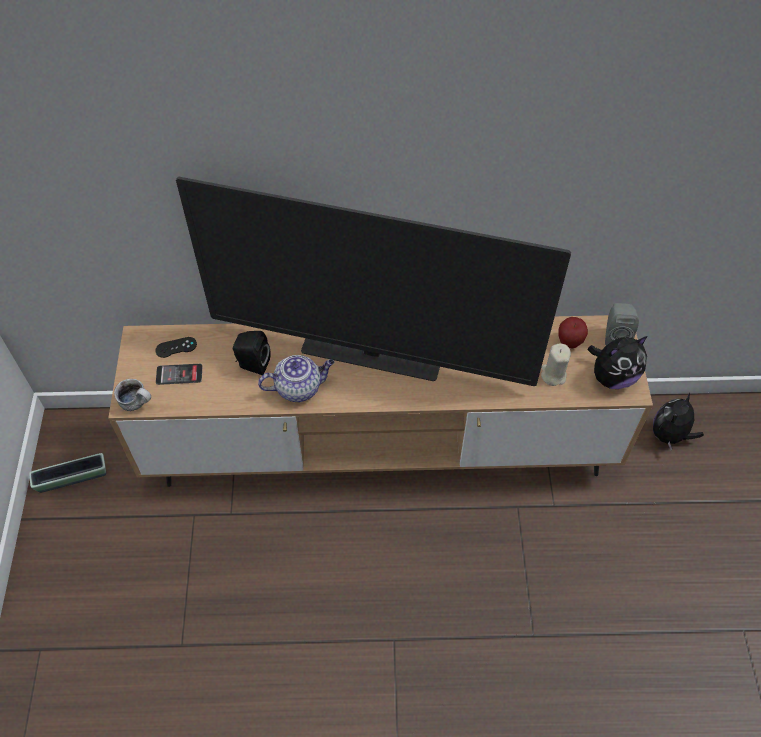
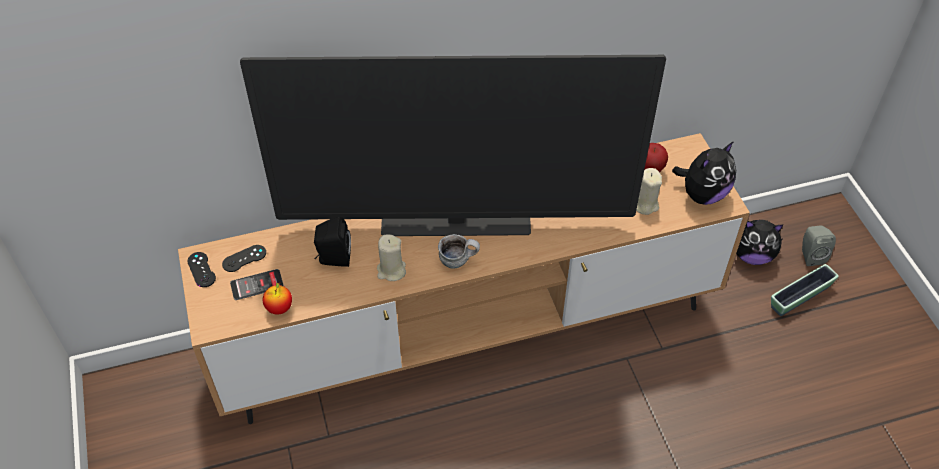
camera: 15 degrees left, 5 degrees down
(72, 478) = (137, 441): planter -> planter (800, 297)
(137, 349) = (201, 269): none -> black game controller
(138, 403) = (220, 323): mug -> mug (459, 260)
(192, 400) = (279, 308): none -> apple
(299, 387) = (391, 270): teapot -> beige candle
(615, 336) = (692, 155): grey speaker -> grey speaker (810, 255)
(669, 435) = (752, 255): plush toy -> plush toy turned 105 degrees counterclockwise

